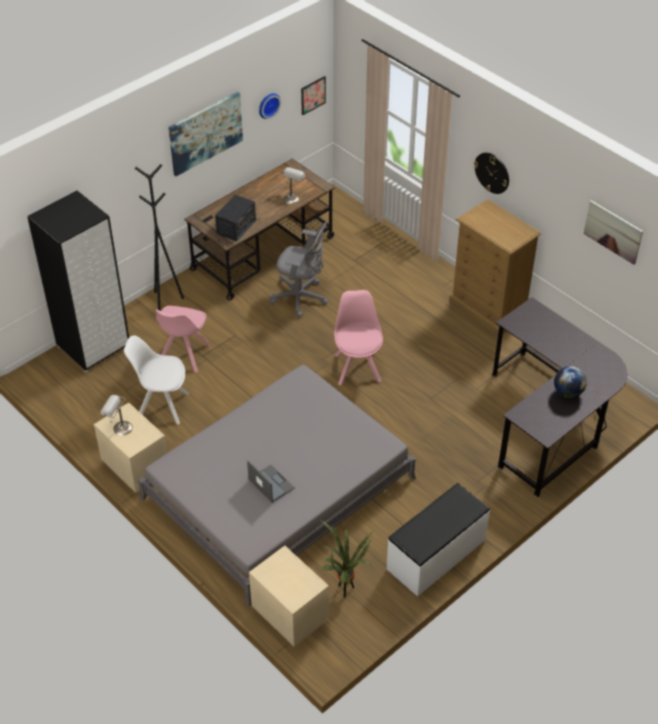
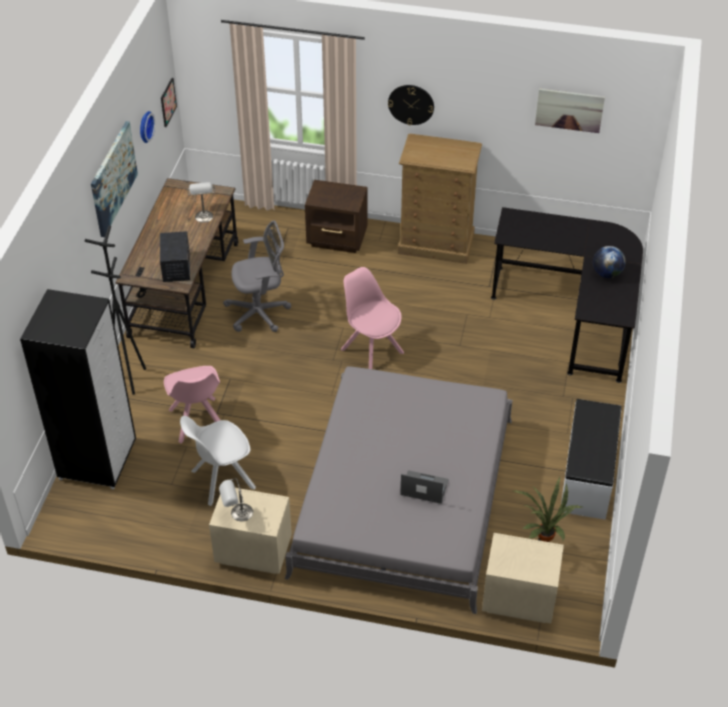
camera: 35 degrees left, 0 degrees up
(411, 269) = (337, 239): none -> brown nightstand

